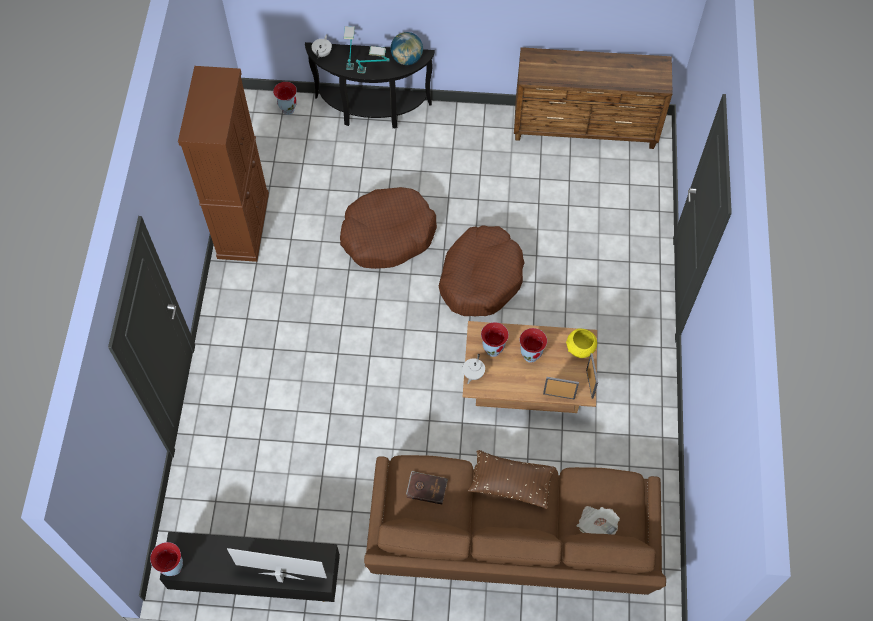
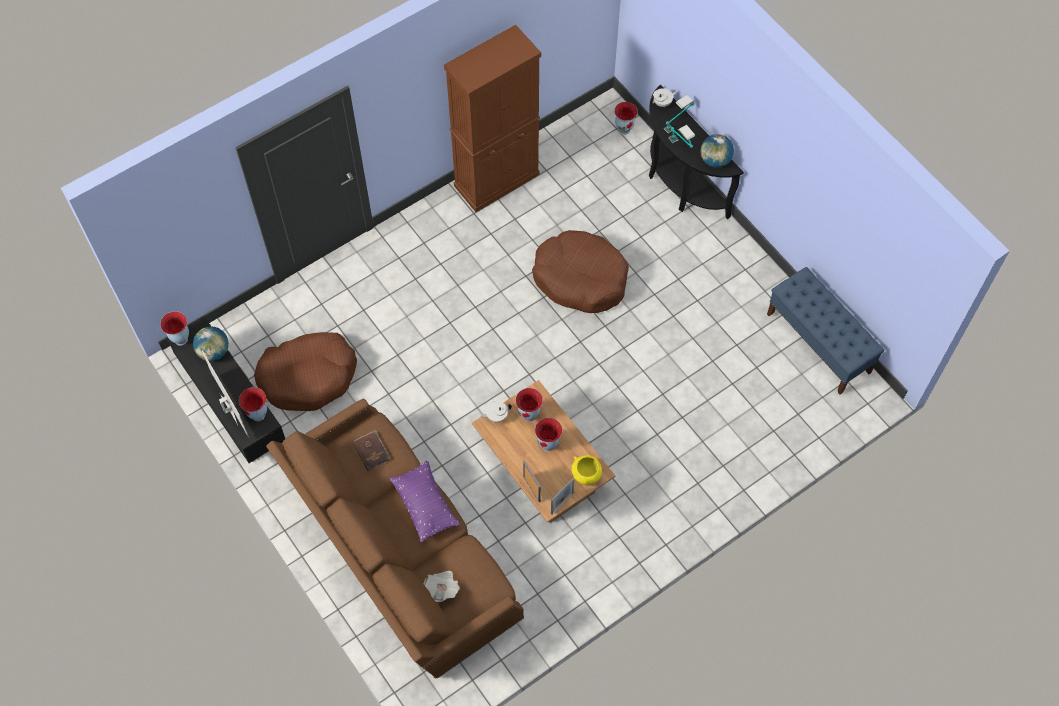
camera: 50 degrees right, 0 degrees up
(213, 548) = (214, 352): none -> globe
(310, 555) = (258, 415): none -> vase
(480, 277) = (604, 369): brown dog bed -> brown dog bed (308, 377)
(511, 483) = (425, 505): brown pillow -> purple pillow
(585, 129) = (818, 343): brown dresser -> blue bench

